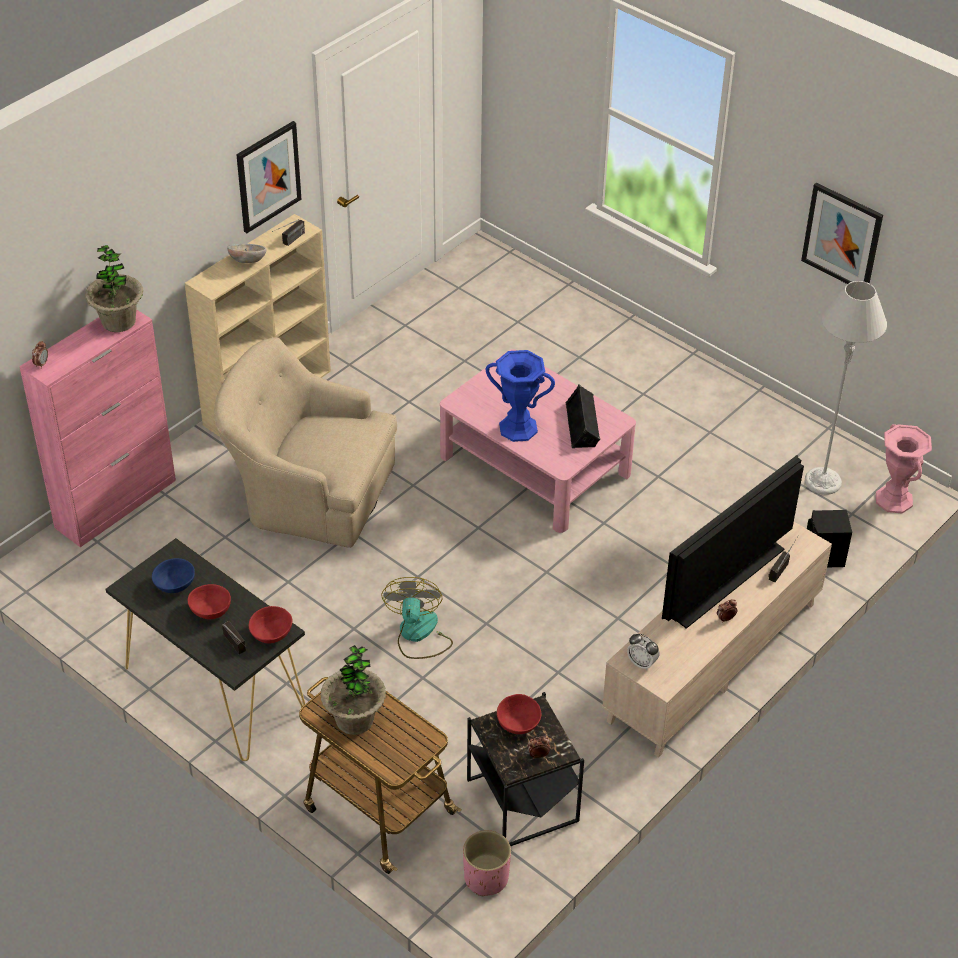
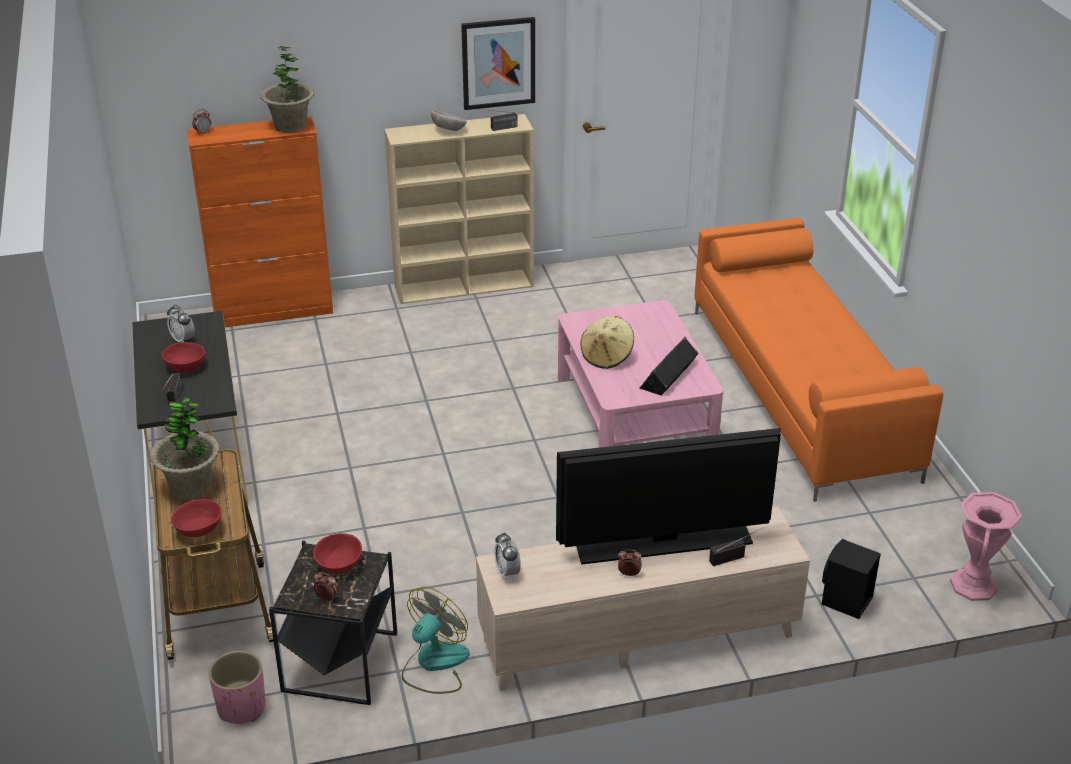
camera: 35 degrees right, 10 degrees down
(116, 503) = (274, 311): pink cabinet -> orange cabinet
(175, 584) = (183, 340): blue bowl -> alarm clock
(271, 633) = (210, 401): red bowl -> red bowl (200, 529)
(308, 492) = (423, 360): beige armchair -> none
(418, 635) = (396, 495): fan -> fan (434, 664)
(518, 428) = (607, 356): blue vase -> beige hat
(642, 382) = (801, 392): none -> orange sofa
(823, 481) = (909, 538): grey floor lamp -> none
(842, 237) = (998, 259): picture -> none

